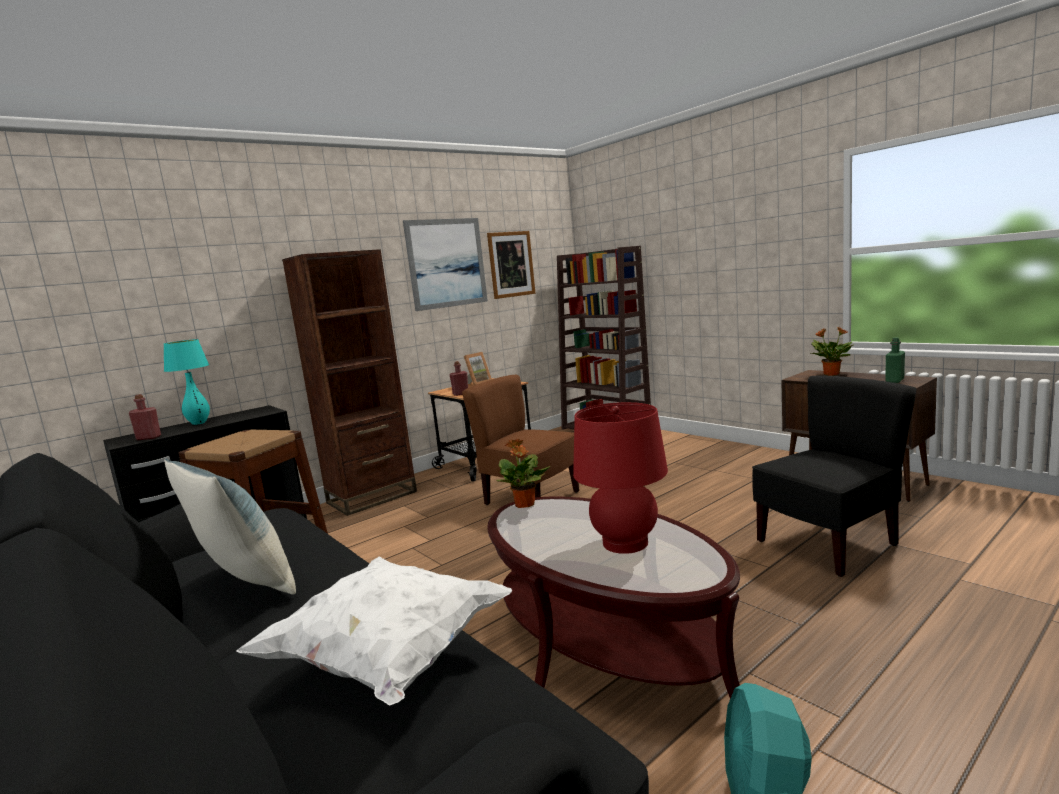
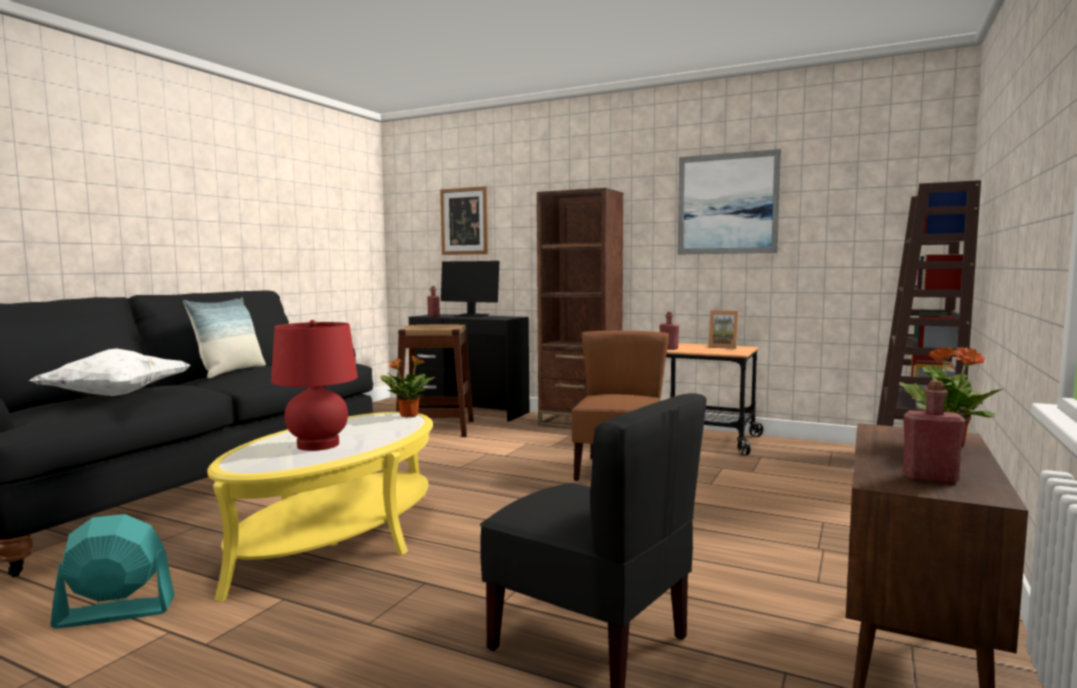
camera: 65 degrees right, 5 degrees down
(198, 423) = (471, 316): turquoise table lamp -> monitor
(511, 264) = (829, 208): picture -> picture (464, 221)
(606, 642) = (338, 538): brown coffee table -> yellow coffee table
(894, 381) = (930, 478): green bottle -> red bottle

